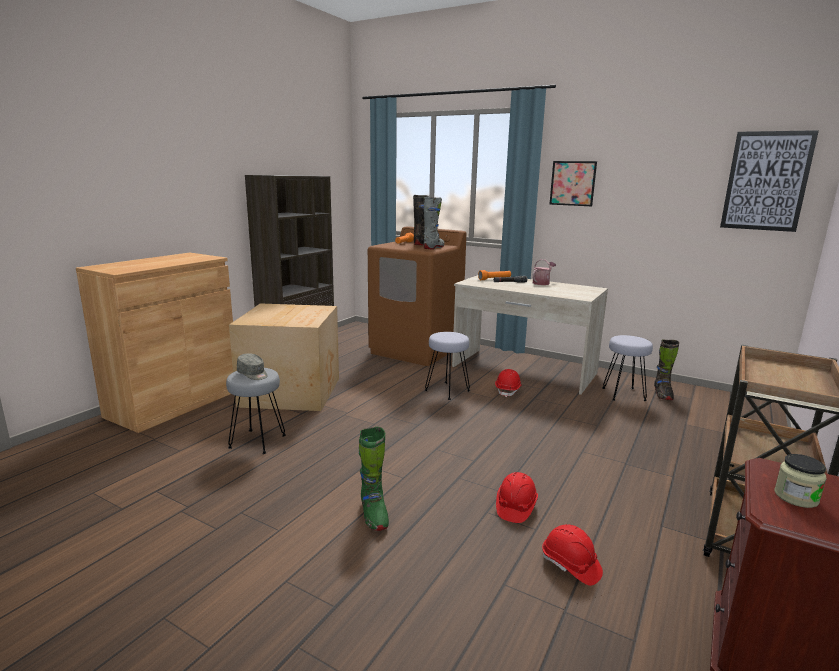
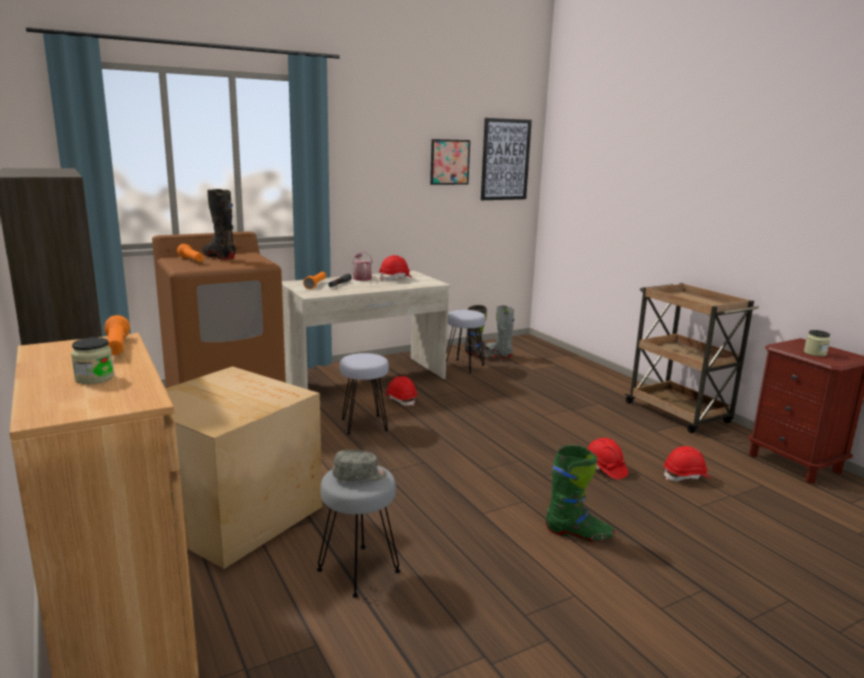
camera: 60 degrees left, 0 degrees up
(147, 263) = (94, 378): none -> jar
(197, 259) = (117, 347): none -> orange flashlight
(434, 248) = (253, 259): grey boot -> grey boot (499, 354)
(565, 288) = (396, 278): none -> red hard hat
(572, 183) = (357, 165): picture -> picture (449, 162)

